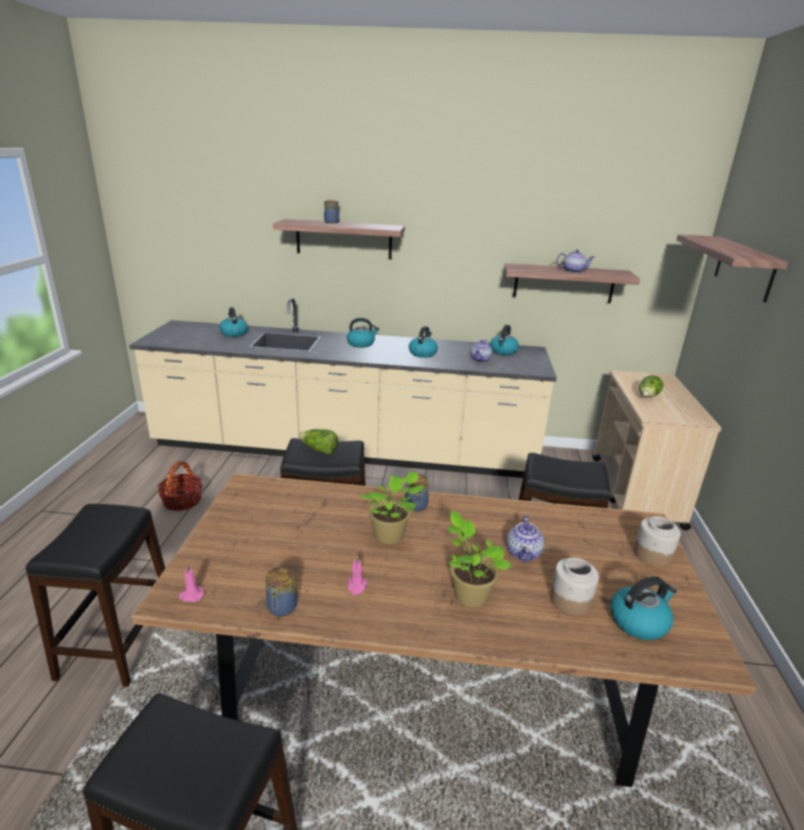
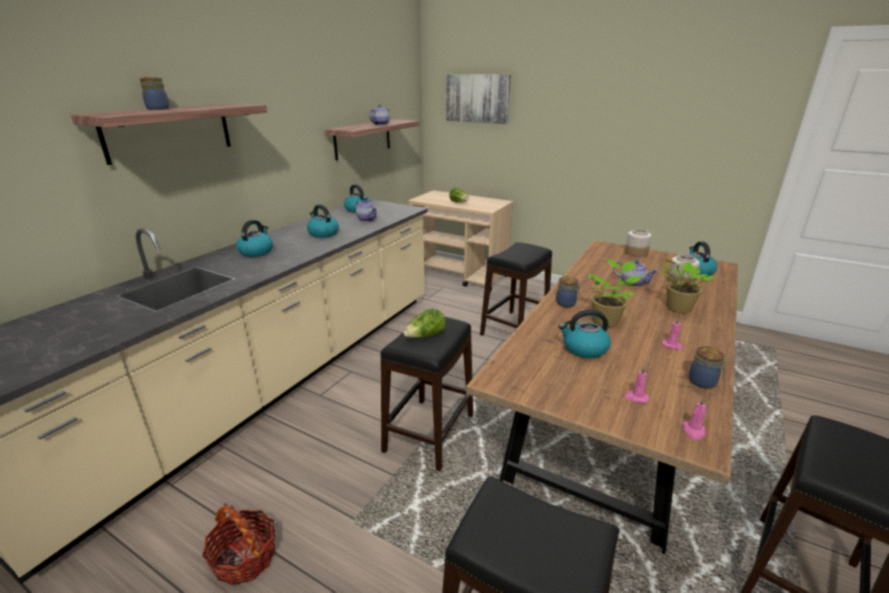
camera: 65 degrees left, 0 degrees up
(234, 333) = (74, 317): kettle -> kettle (584, 349)
(238, 559) = (635, 397): none -> pink candle
(744, 268) = (477, 98): shelf -> picture

